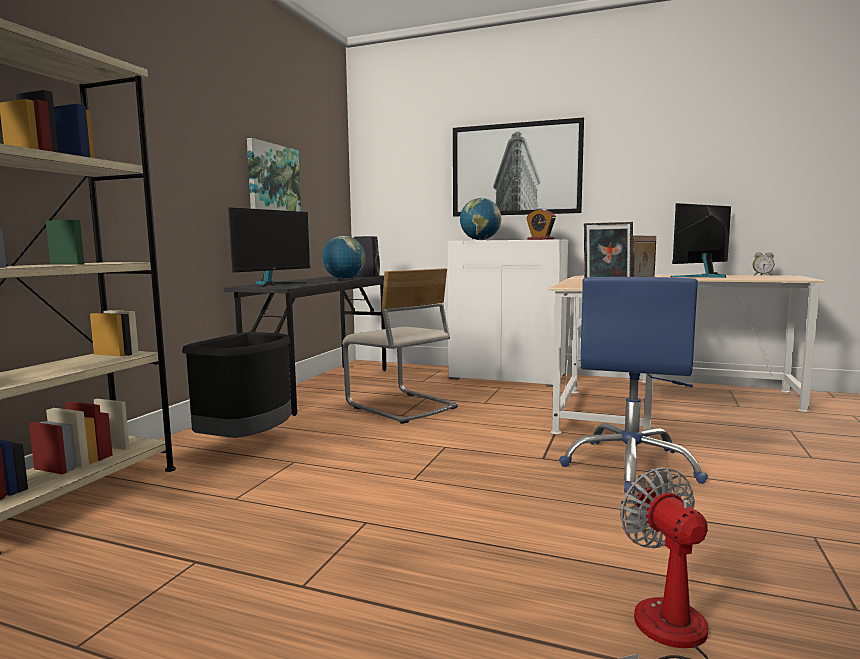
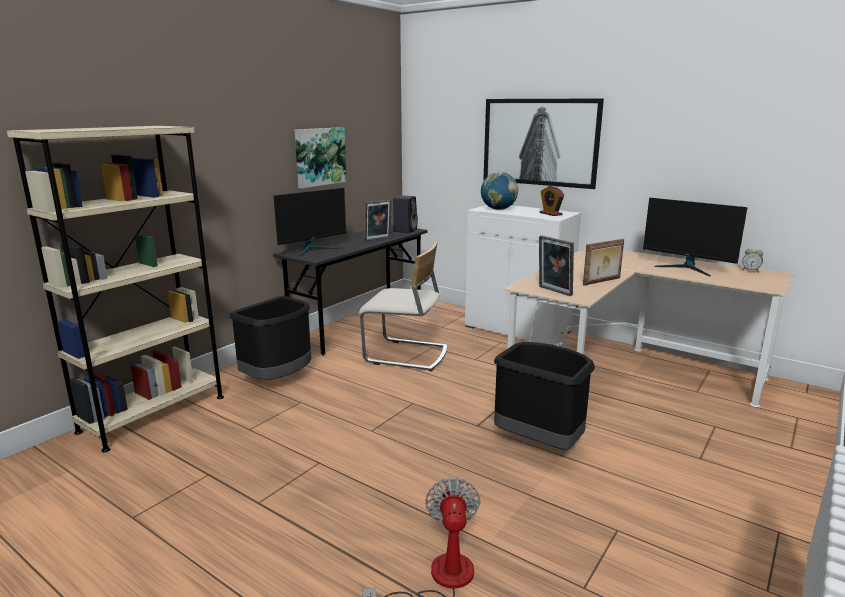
camera: 15 degrees right, 10 degrees up
(344, 279) = (378, 239): globe -> picture frame
(400, 406) = (406, 355): beige chair -> beige chair turned 45 degrees counterclockwise
(631, 466) = (539, 443): blue office chair -> black trash can
(702, 276) = (687, 268): monitor -> monitor turned 120 degrees counterclockwise

